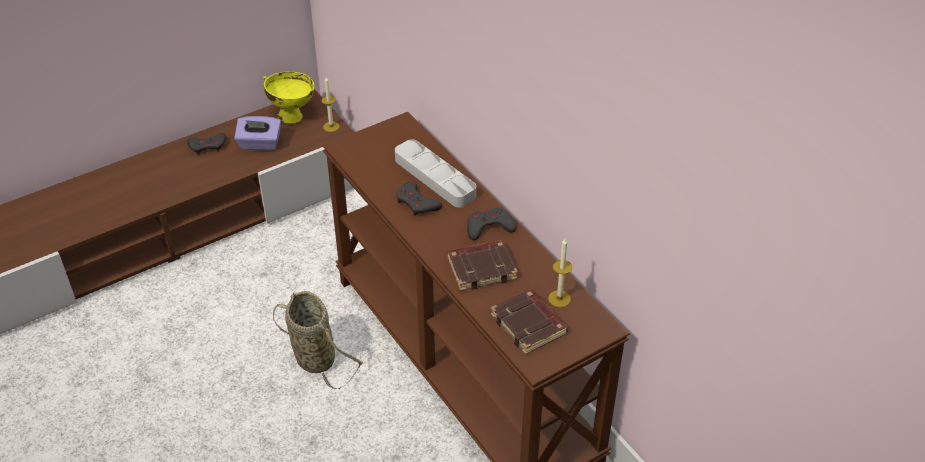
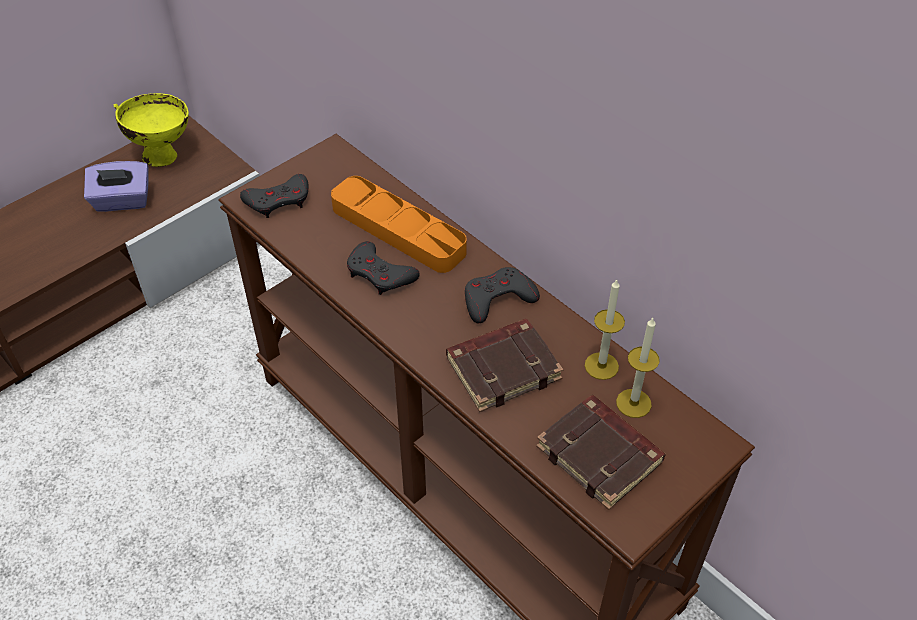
camera: 10 degrees left, 5 degrees up
(208, 146) = (48, 212): grey game controller -> grey game controller (278, 200)
(313, 356) = (245, 498): basket -> none
(331, 126) = (219, 164): candle -> candle (601, 366)
(435, 177) = (398, 230): grey tray -> orange tray

